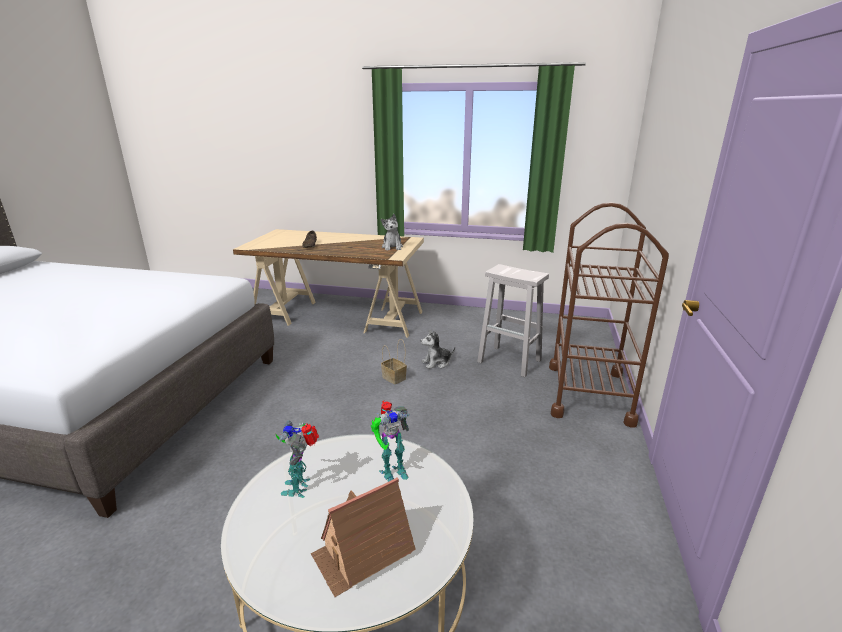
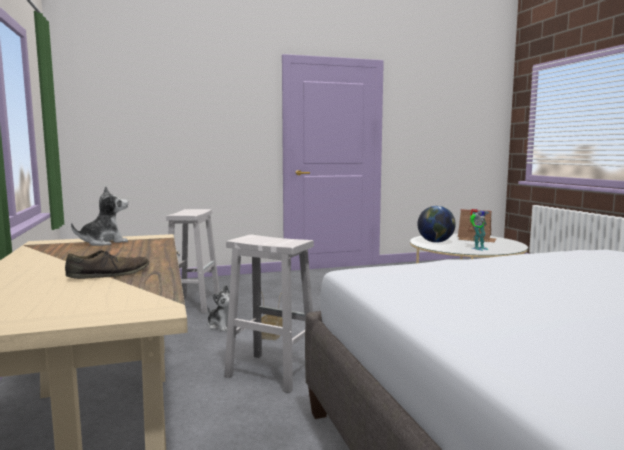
camera: 120 degrees left, 15 degrees down
(333, 362) = (270, 372): none -> white stool
(392, 471) = (435, 242): toy robot -> globe
(589, 393) = (228, 282): brown cart -> none

